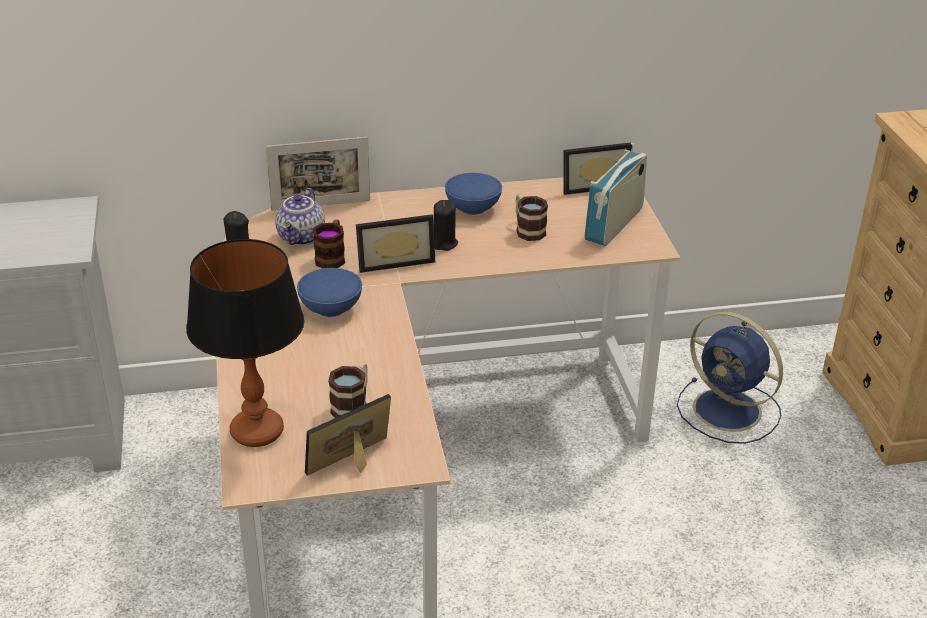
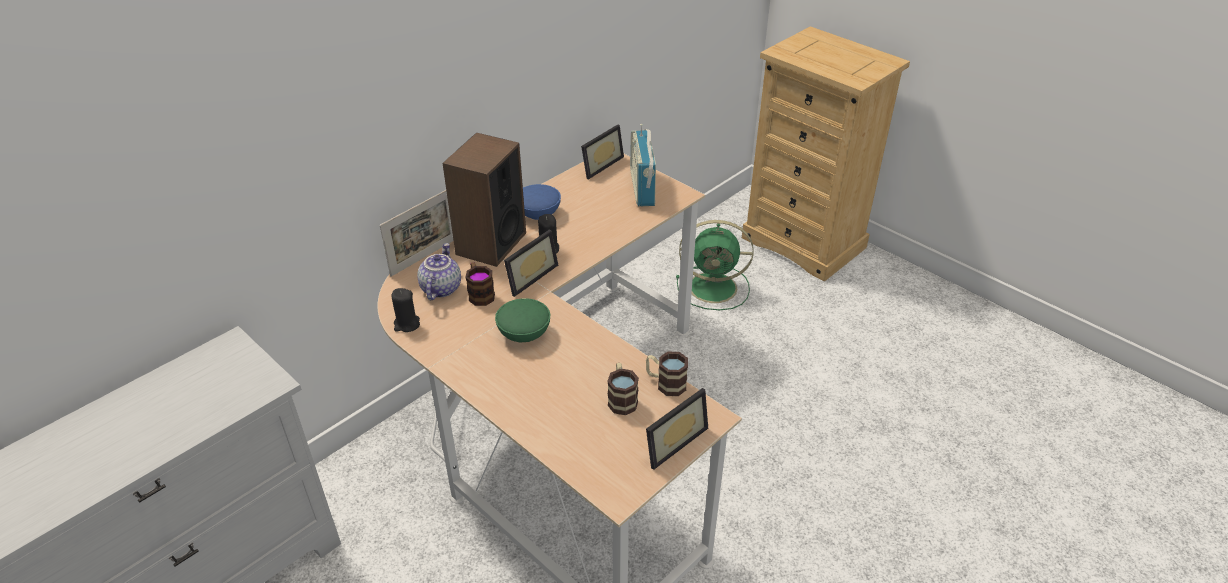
camera: 35 degrees left, 5 degrees up
(256, 432) = (578, 455): table lamp -> none
(302, 238) = (440, 288): teapot -> teapot turned 150 degrees counterclockwise
(330, 309) = (524, 334): blue bowl -> green bowl
(354, 463) = (671, 440): picture frame -> picture frame turned 150 degrees counterclockwise
(394, 217) = (490, 243): none -> speaker
(527, 230) = (592, 214): mug -> mug (665, 383)
(730, 411) = (715, 287): blue fan -> green fan

